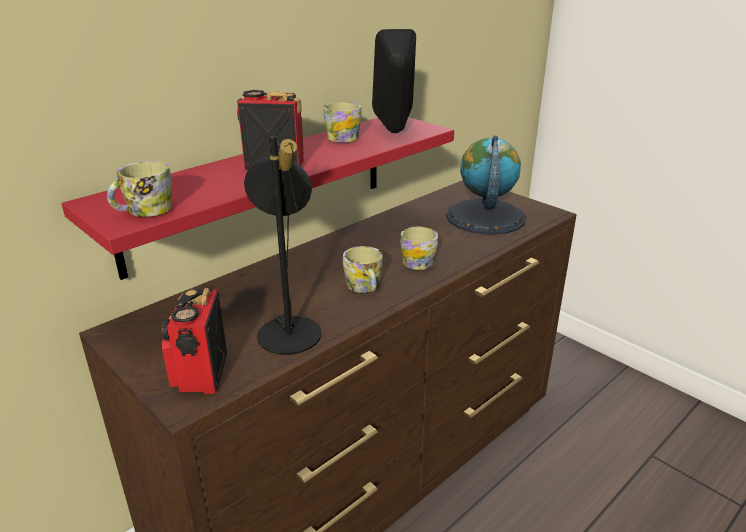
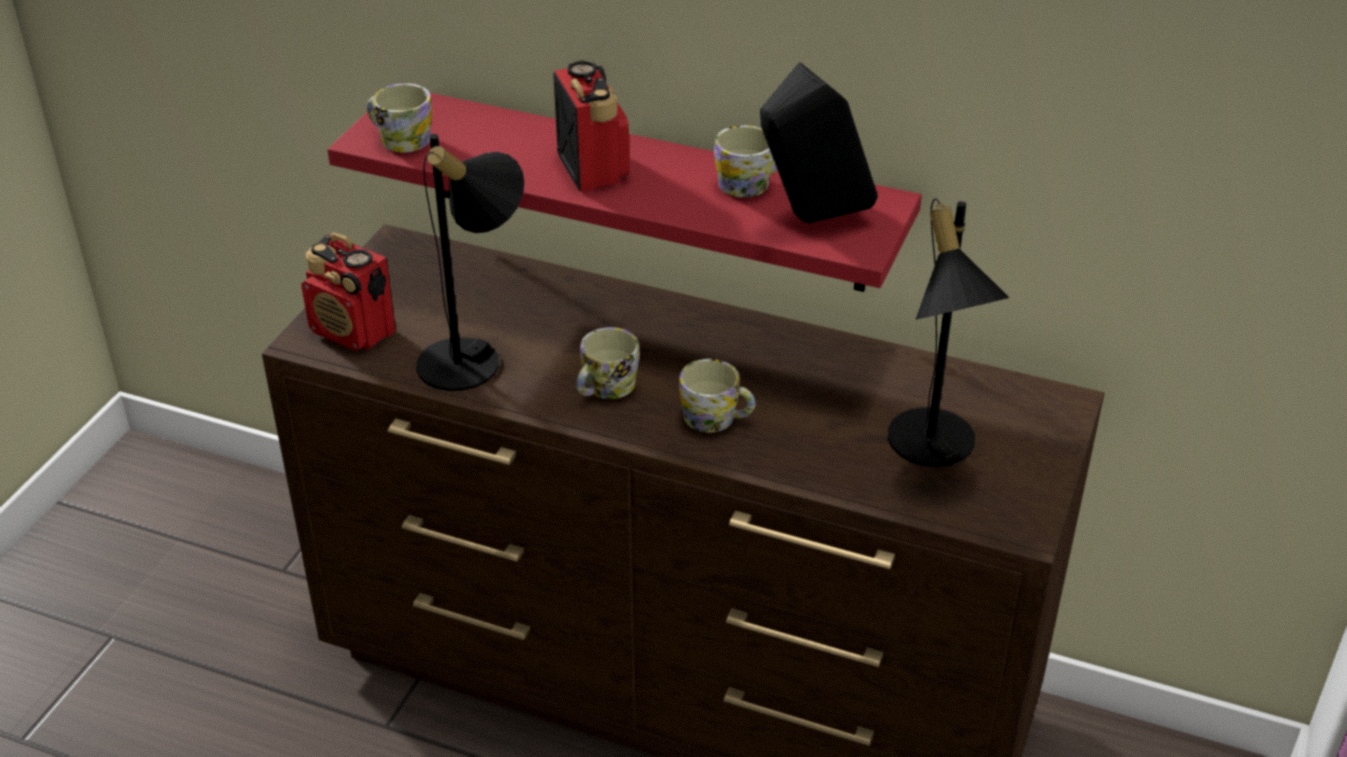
camera: 65 degrees right, 10 degrees up
(200, 374) = (354, 332): radio -> radio turned 120 degrees counterclockwise
(485, 217) = (933, 450): globe -> black table lamp

